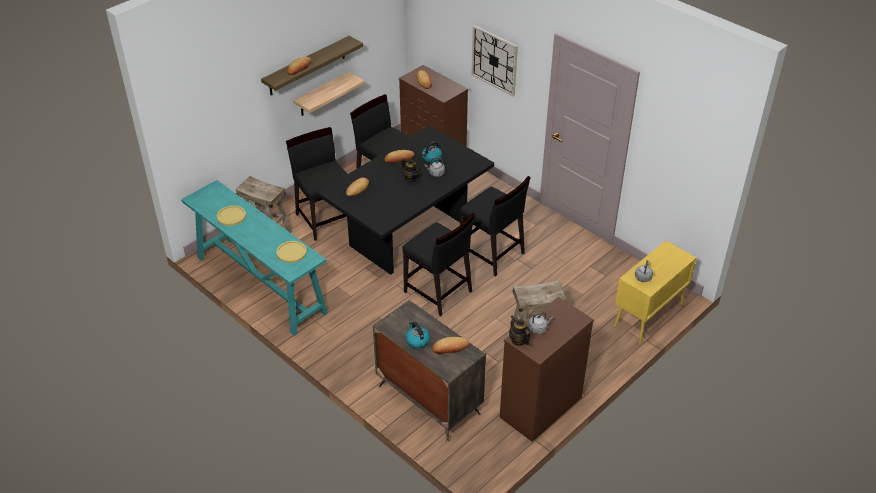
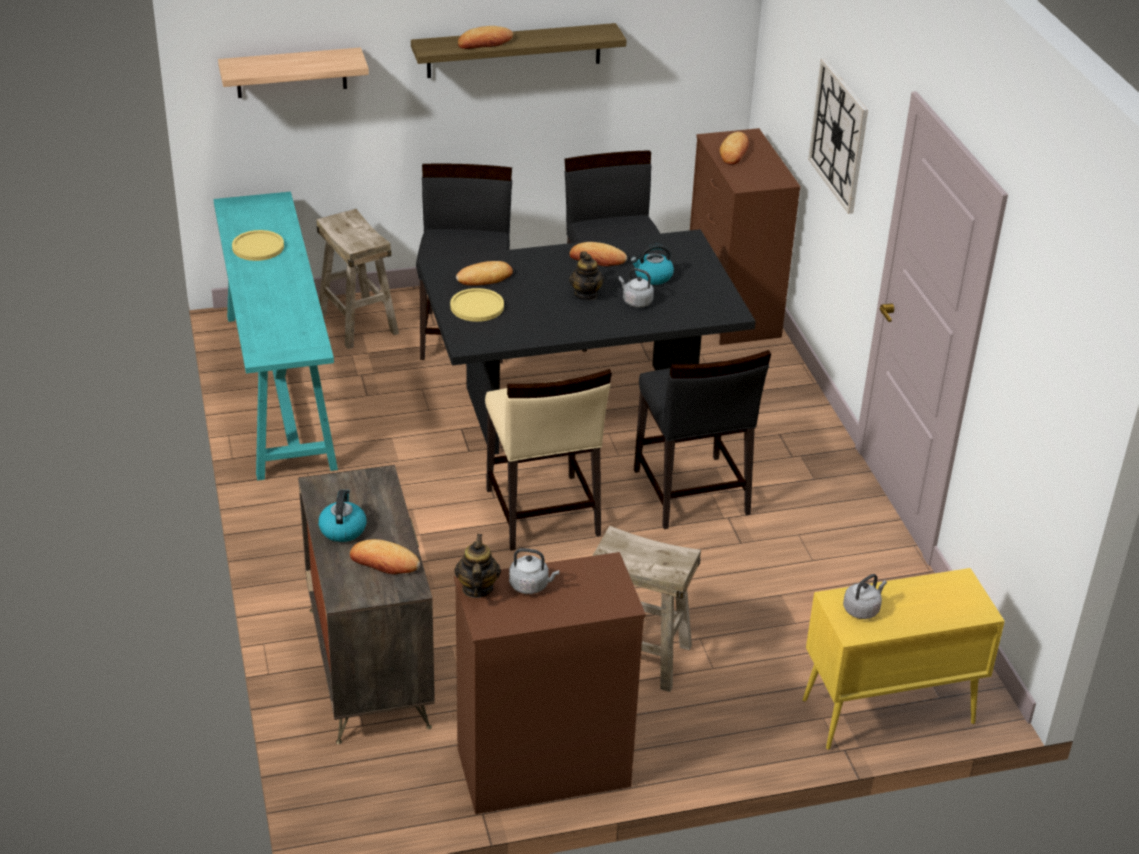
camera: 30 degrees right, 5 degrees down
(291, 252) = (291, 328): yellow plate -> yellow plate (477, 306)
(322, 94) = (540, 116): shelf -> shelf (291, 73)
(438, 292) = (542, 513): black chair -> beige chair

